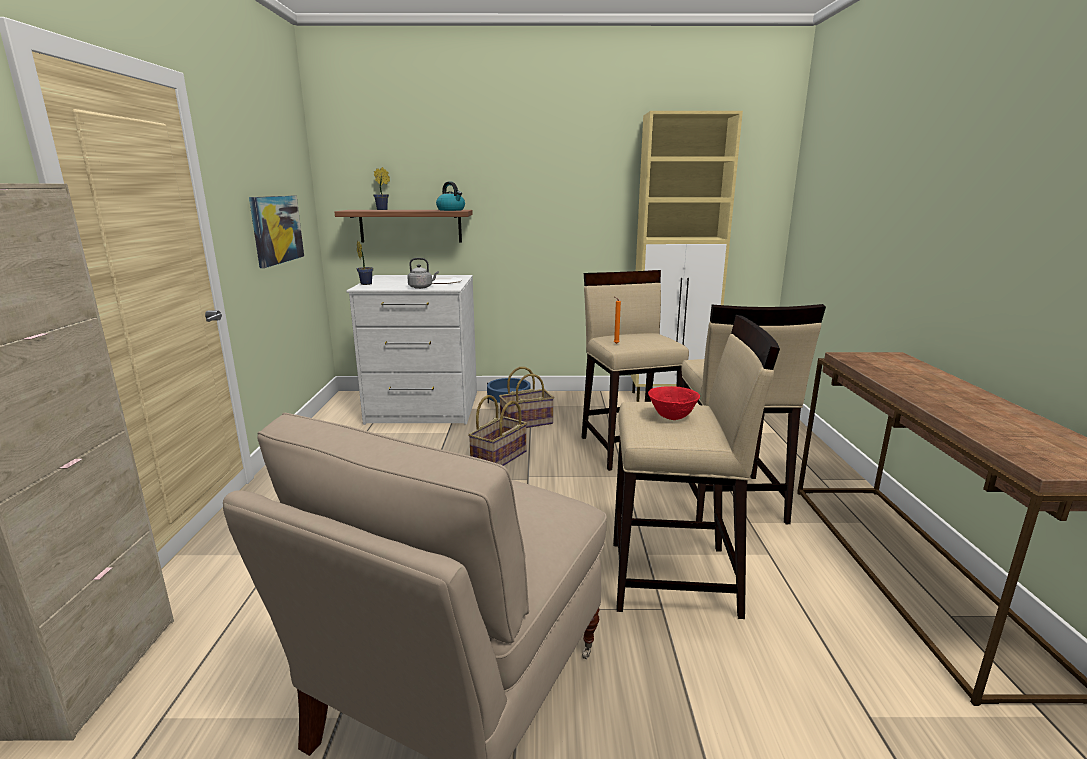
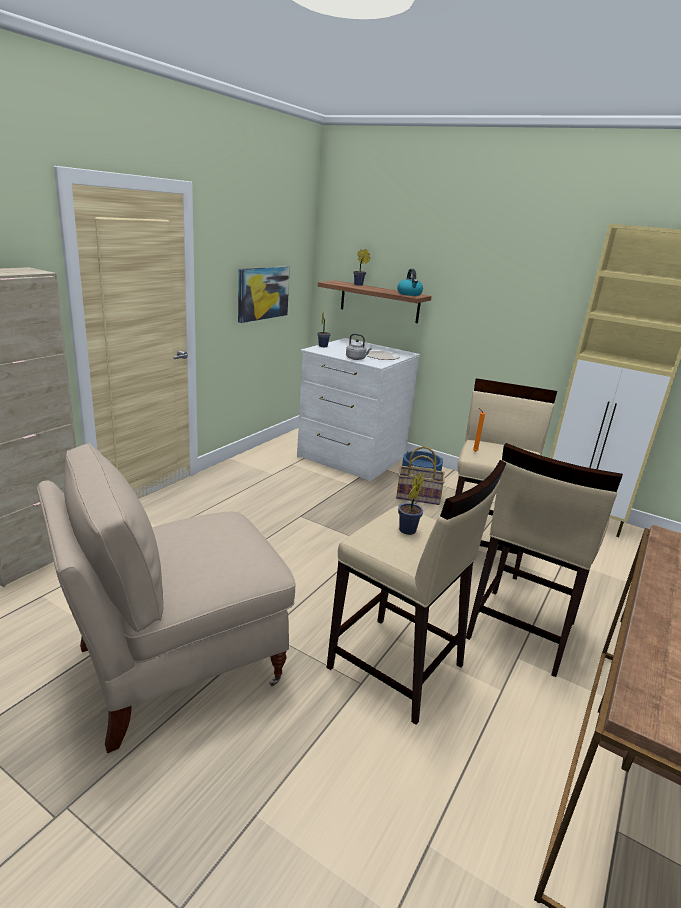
camera: 30 degrees right, 5 degrees up
(499, 458) = (365, 518): basket -> none
(671, 417) = (406, 531): red bowl -> potted plant

